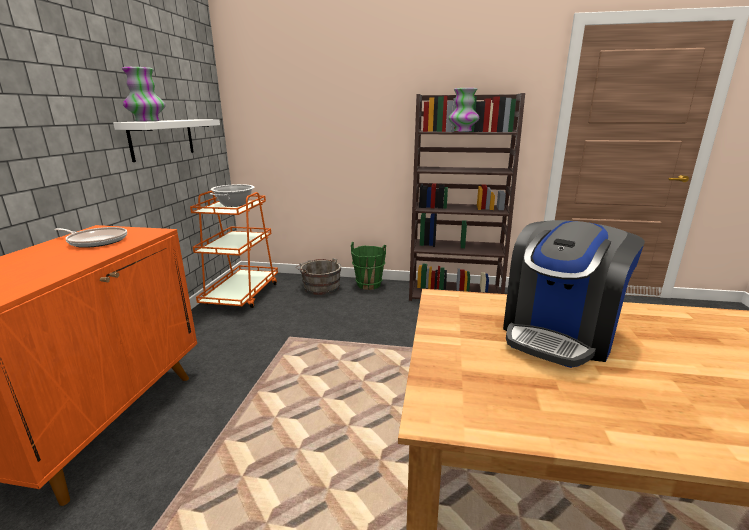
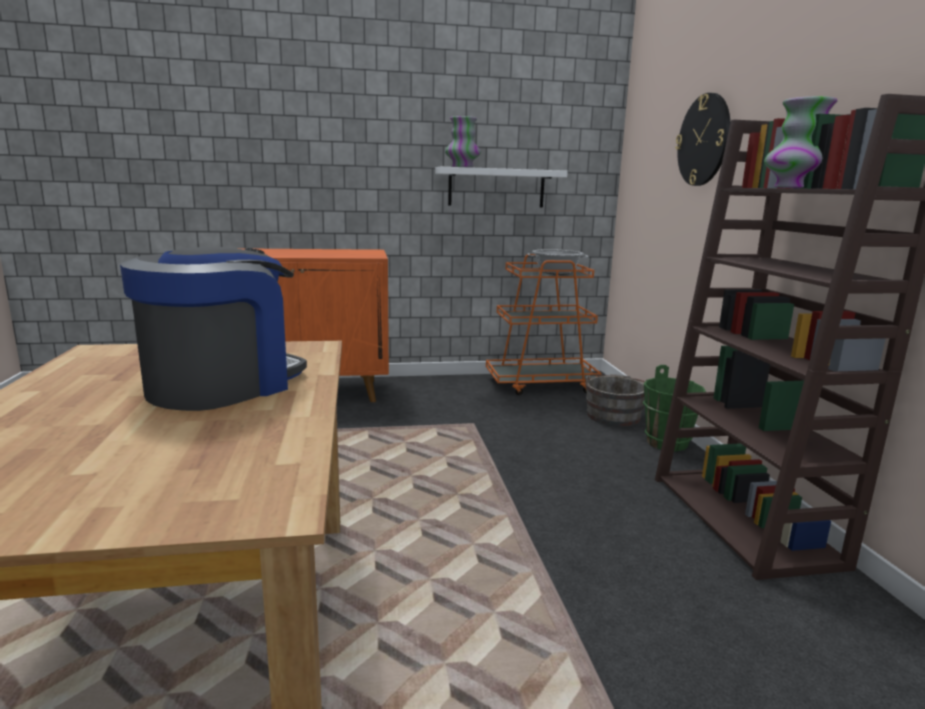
camera: 70 degrees right, 5 degrees down
(96, 241) = (341, 253): frying pan -> none
(338, 99) = (703, 140): none -> wall clock
(559, 333) = (223, 385): coffee machine -> coffee machine turned 105 degrees clockwise

